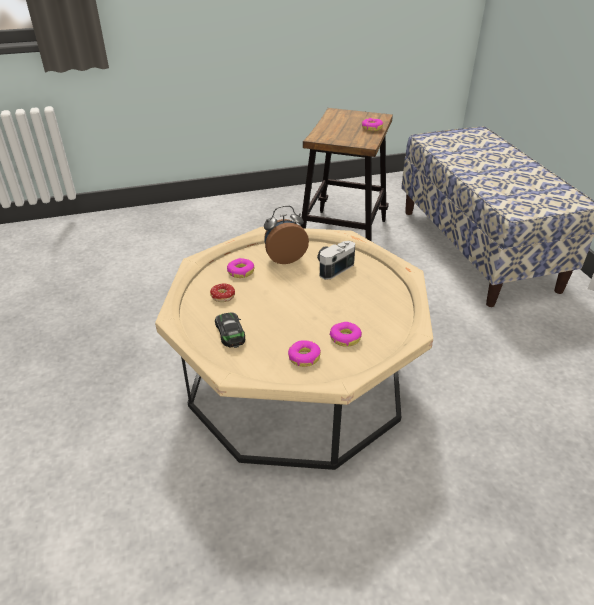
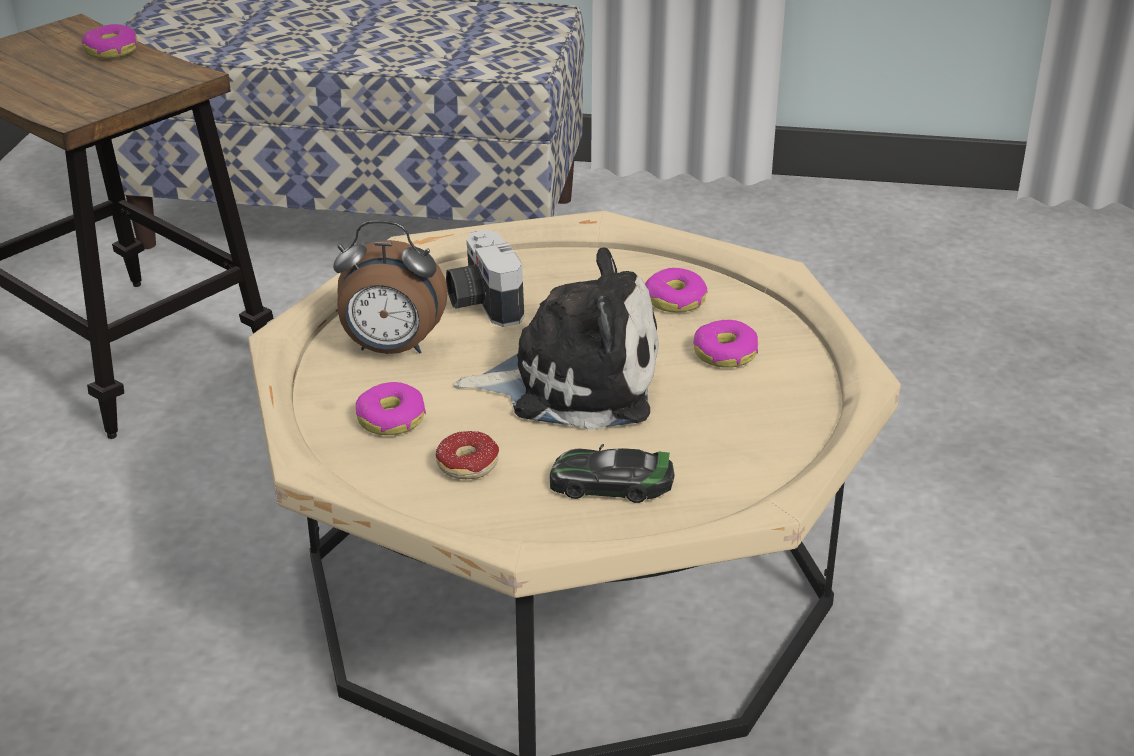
camera: 65 degrees left, 5 degrees down
(284, 258) = (391, 349): alarm clock -> alarm clock turned 90 degrees counterclockwise
(293, 304) = (573, 382): none -> plush toy
(304, 357) = (752, 413): donut -> donut (675, 300)

